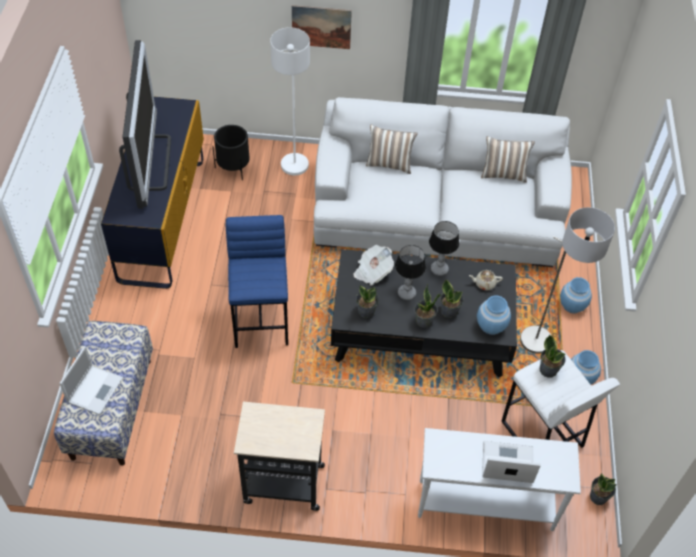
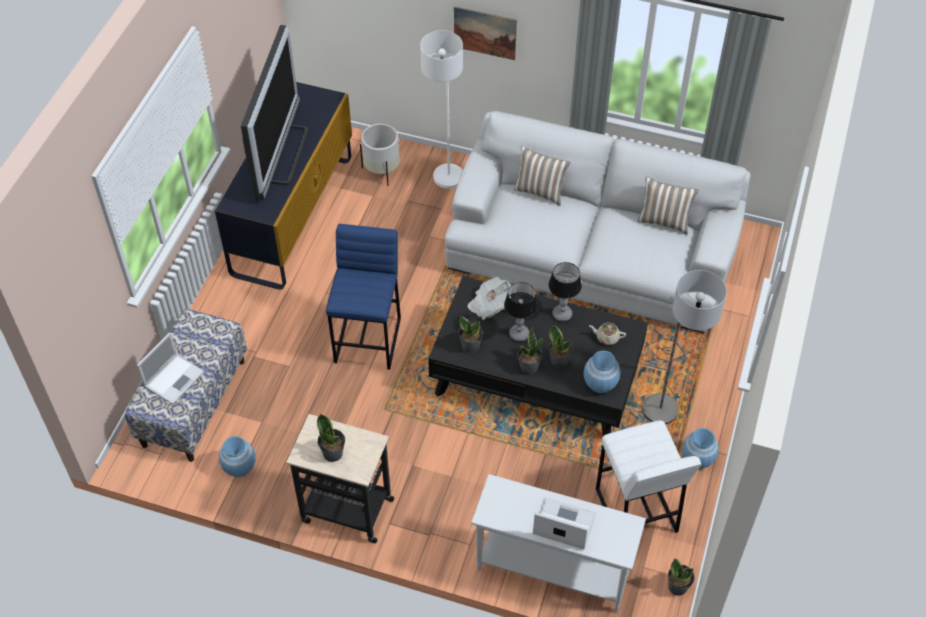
camera: 15 degrees right, 0 degrees up
(233, 168) = (382, 170): black planter -> white planter
(548, 369) = (639, 438): potted plant -> potted plant (333, 453)
(572, 305) = (713, 379): blue vase -> blue vase (239, 467)

